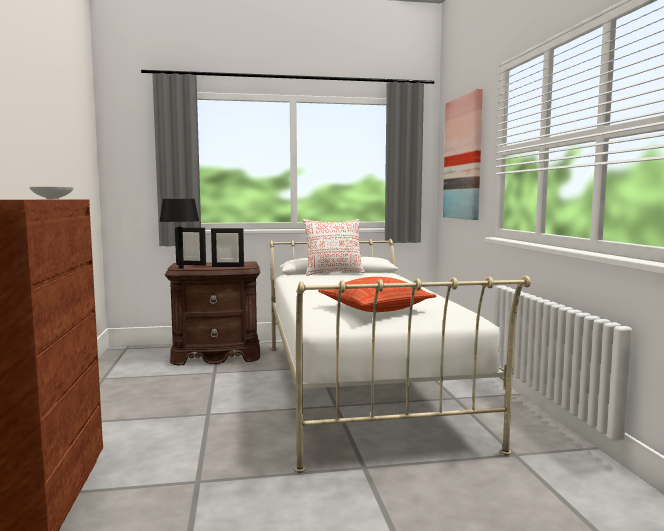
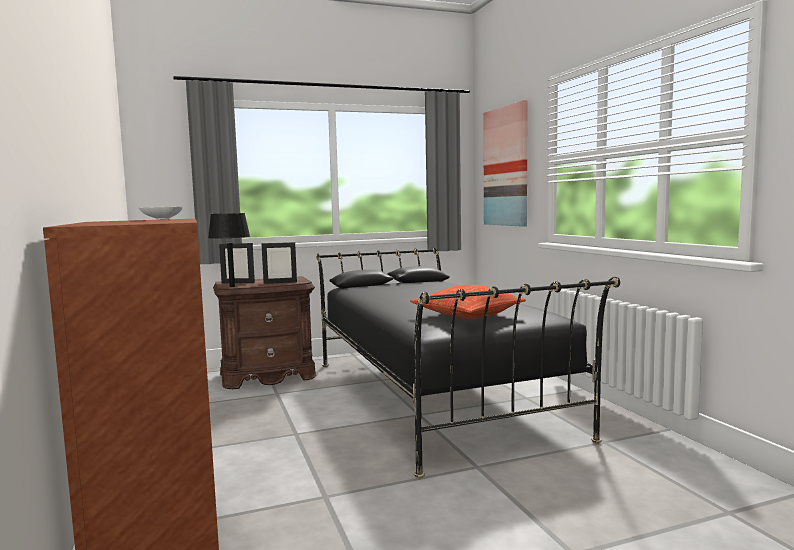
camera: 10 degrees left, 0 degrees up
(333, 273) = (389, 284): white pillow -> none
(359, 389) = (433, 397): white bed -> black bed

